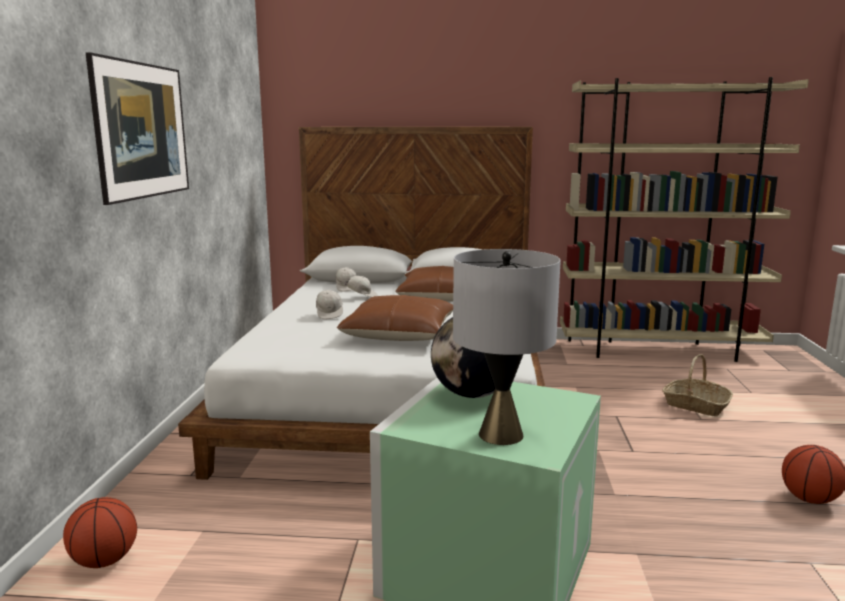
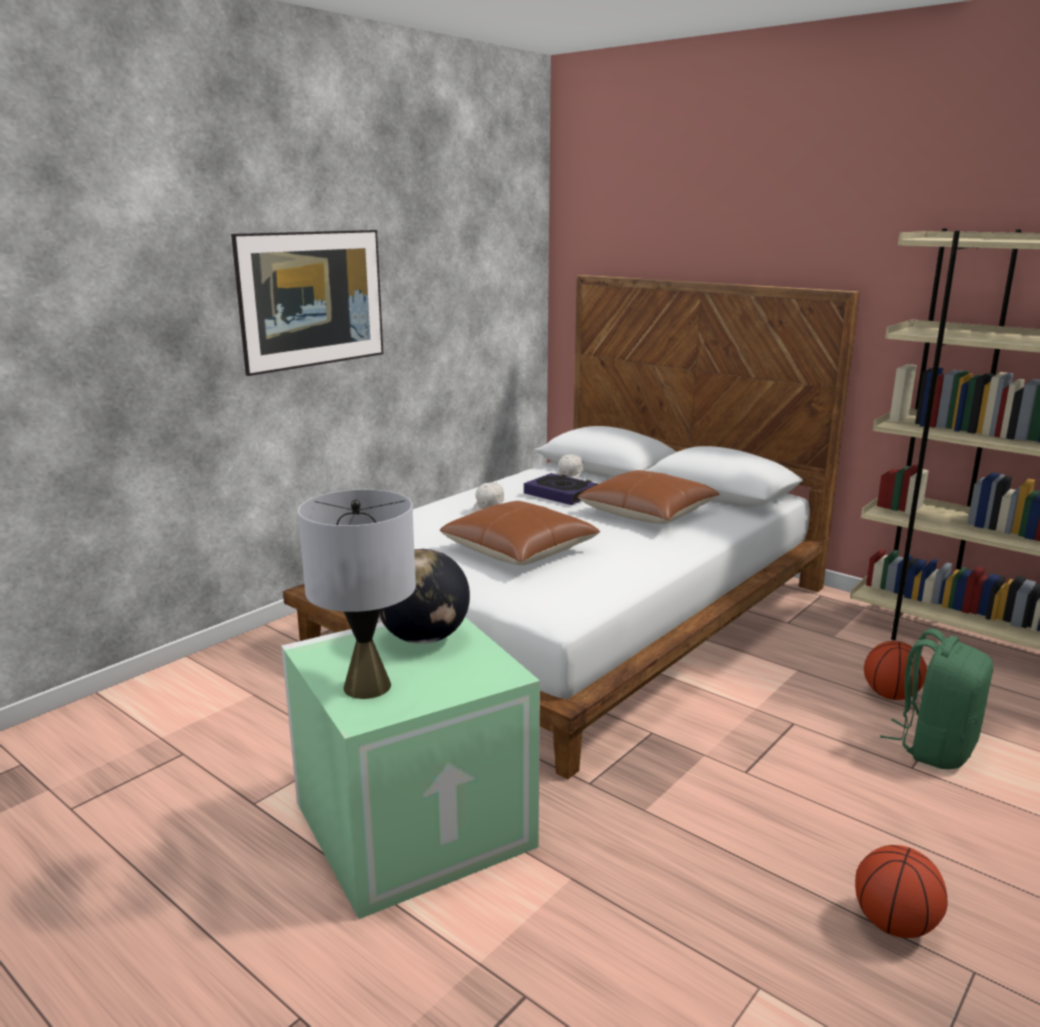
camera: 35 degrees right, 5 degrees up
(104, 561) = (170, 692): basketball -> basketball (890, 695)
(361, 296) = (561, 494): white cap -> book
(695, 405) = (934, 747): basket -> green backpack

